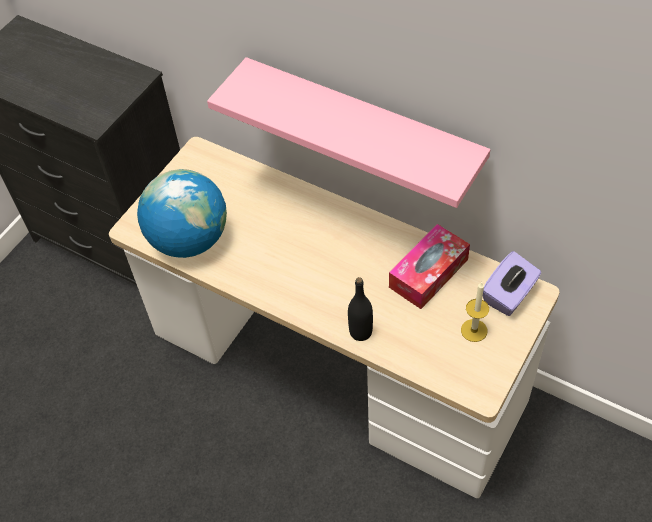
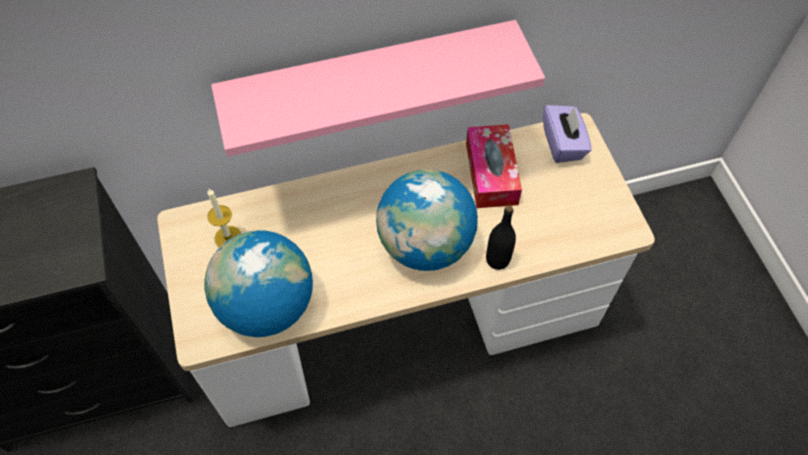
camera: 50 degrees left, 5 degrees up
(325, 283) = (425, 245): none -> globe
(474, 330) = (571, 189): candle -> candle (228, 237)

